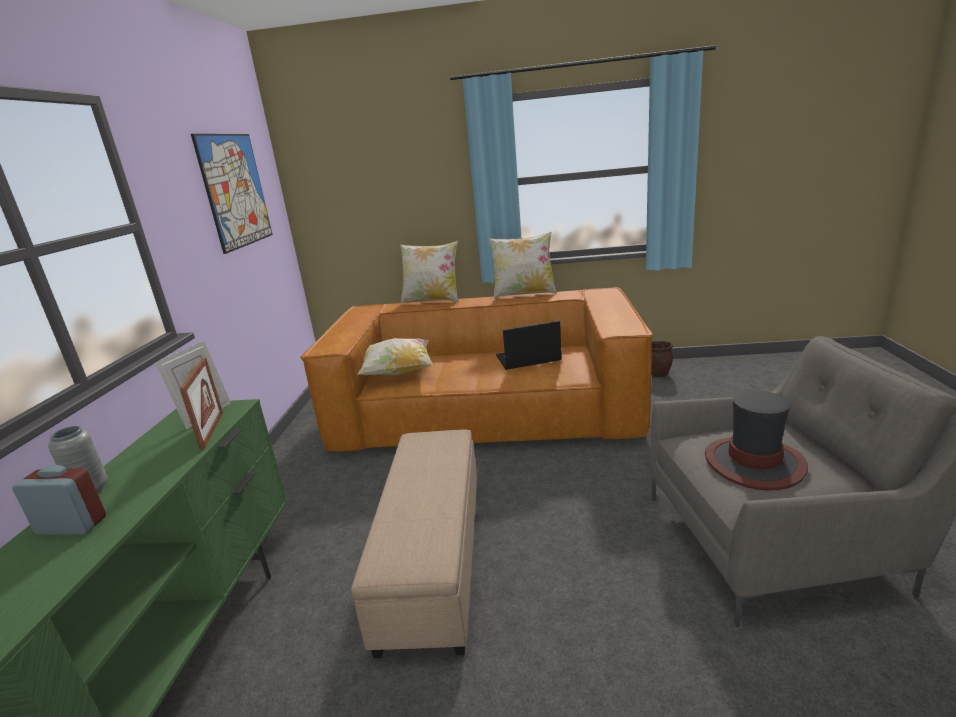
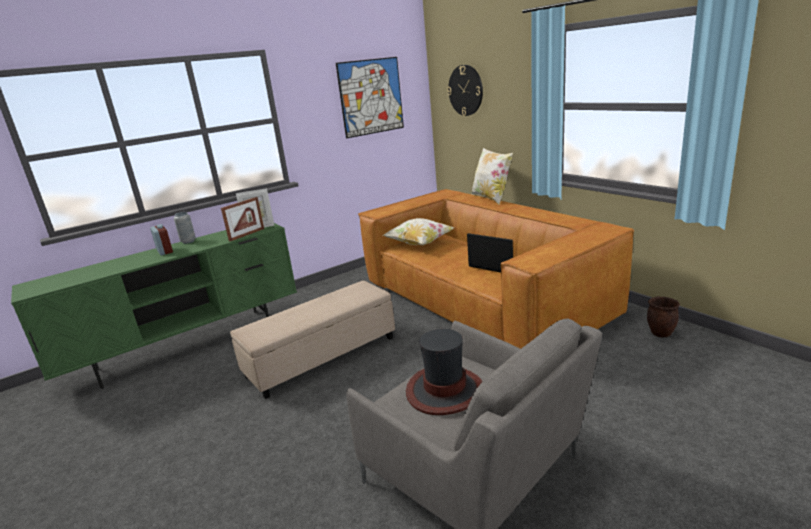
camera: 50 degrees right, 0 degrees up
(353, 178) = (465, 90): none -> wall clock
(524, 293) = (553, 211): pillow -> none

